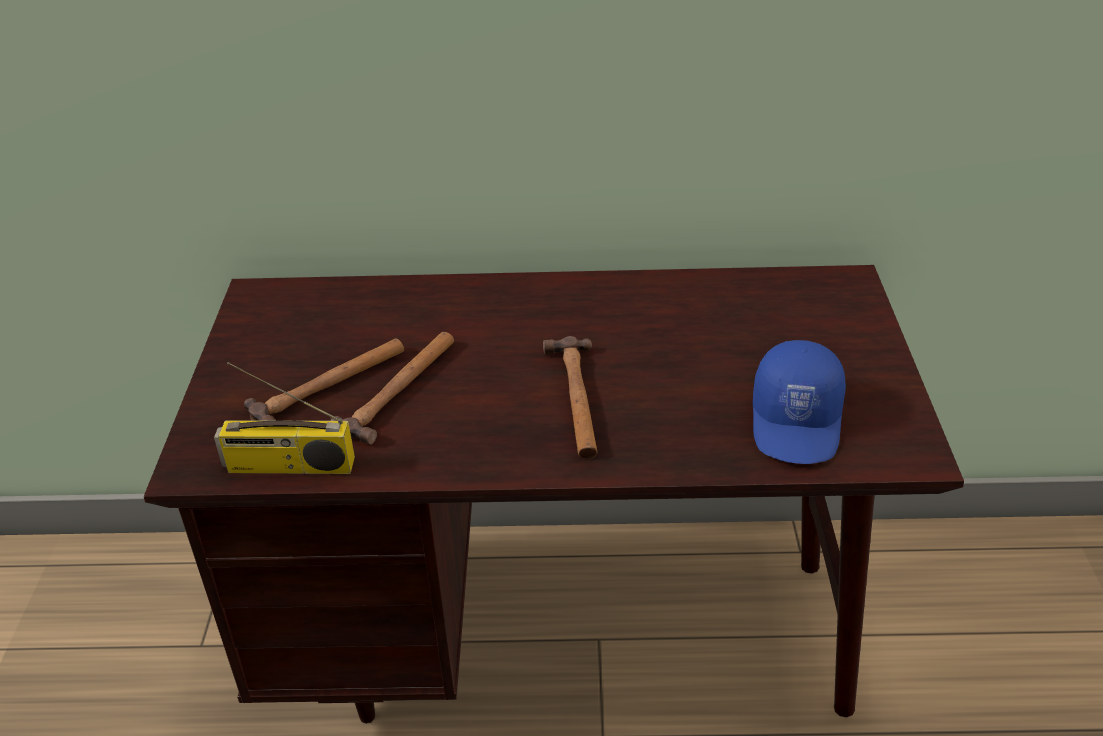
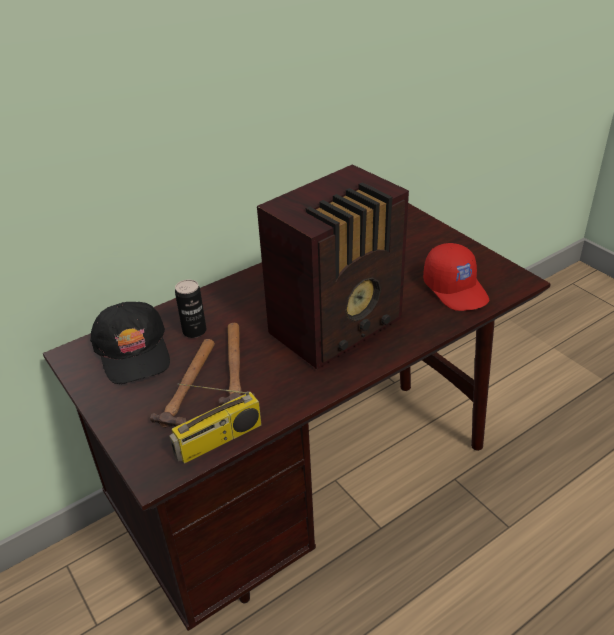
camera: 35 degrees left, 0 degrees up
(316, 318) = (133, 351): none -> black cap
(403, 324) = (194, 331): none -> can
(575, 399) = (339, 327): hammer -> radio
(798, 422) = (456, 289): blue cap -> red cap

